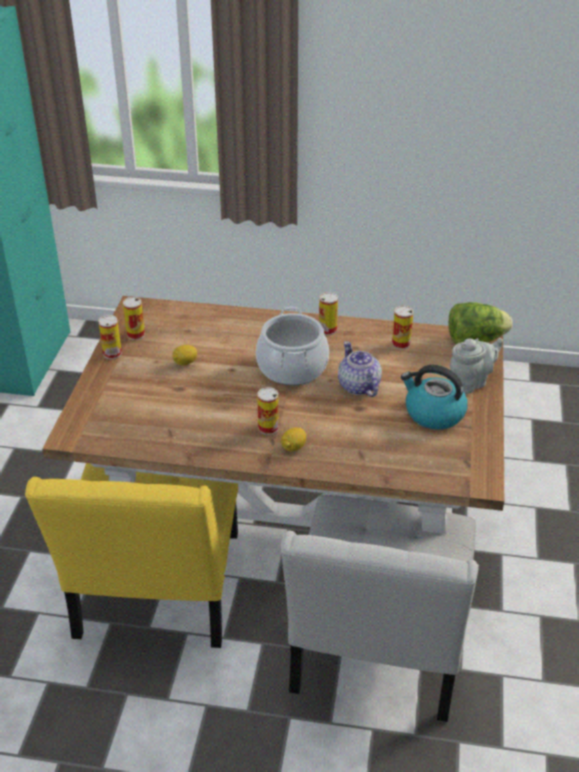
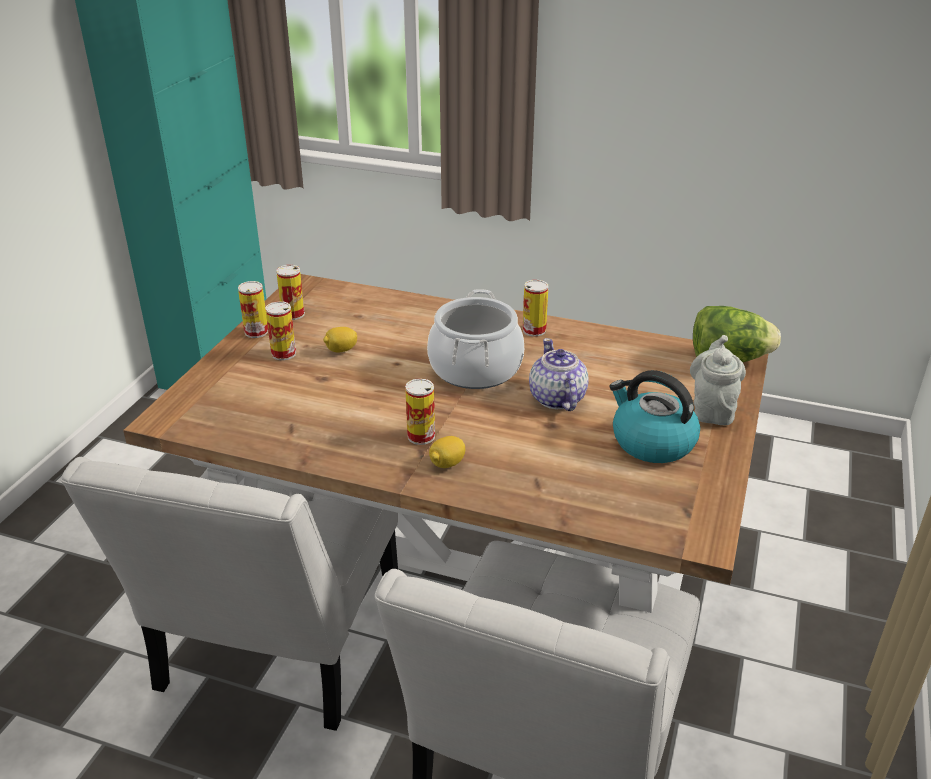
camera: 10 degrees right, 5 degrees down
(156, 593) = (275, 646): yellow chair -> white chair
(401, 343) = (626, 354): can -> can (283, 353)
(471, 382) = (712, 409): grey teapot -> grey teapot turned 60 degrees counterclockwise

